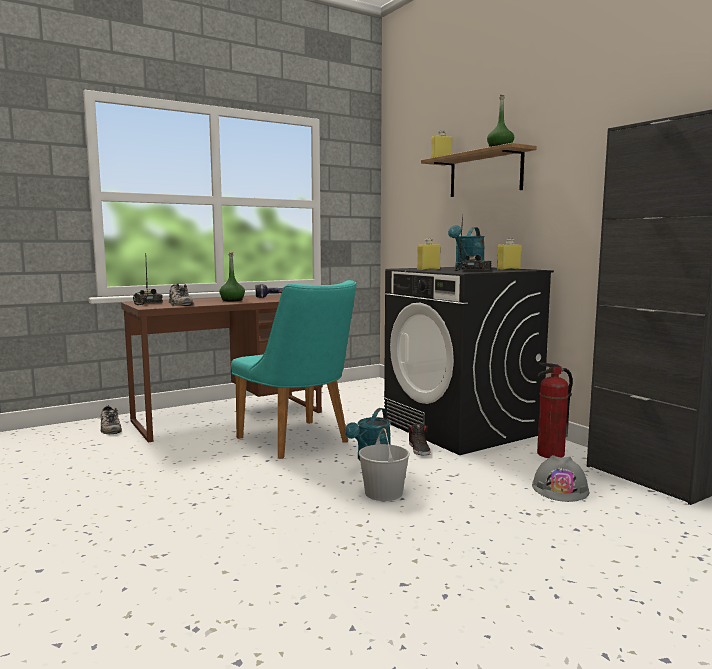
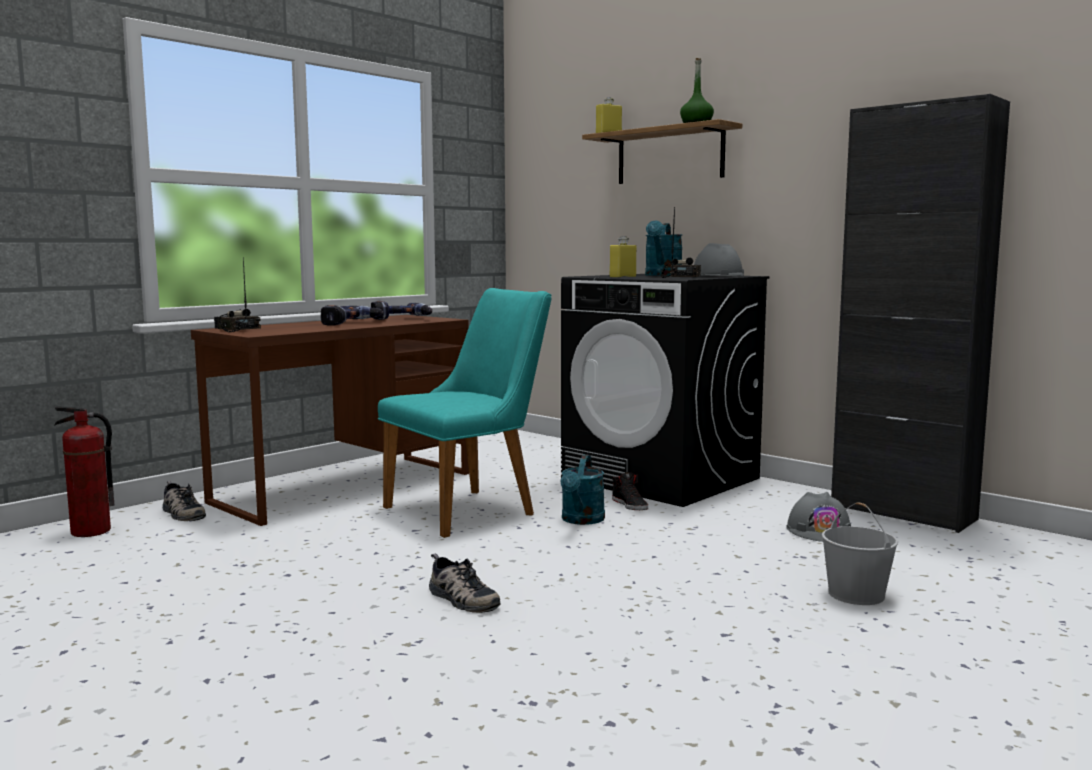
camera: 15 degrees left, 0 degrees up
(179, 304) = (287, 329): shoe -> shoe (461, 599)
(232, 300) = (350, 323): green bottle -> power drill
(299, 442) = (472, 509): turquoise chair -> turquoise chair turned 75 degrees counterclockwise
(384, 493) = (628, 553): white bucket -> white bucket (857, 594)
(508, 269) = (715, 275): yellow bottle -> grey hard hat
(550, 454) = (784, 498): fire extinguisher -> fire extinguisher (90, 532)

